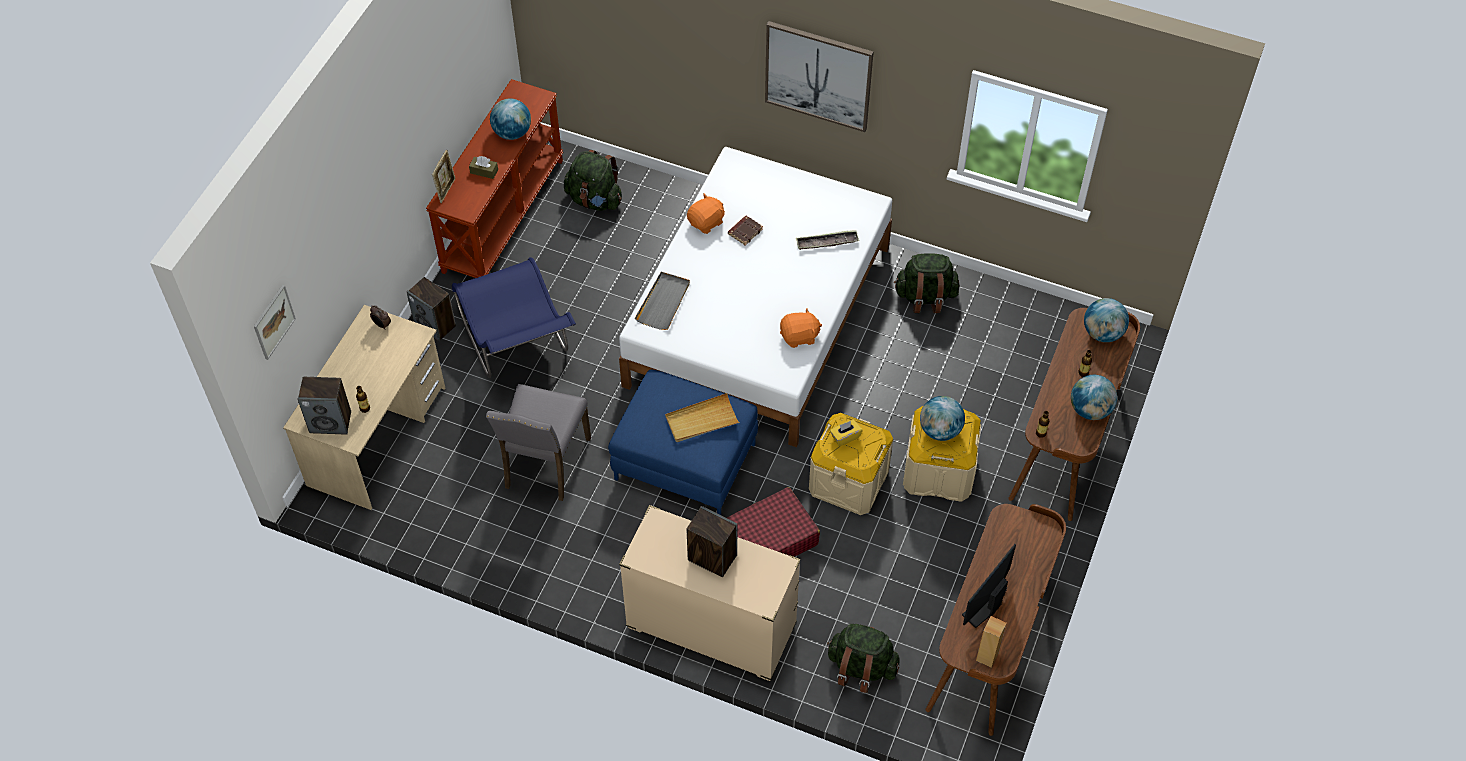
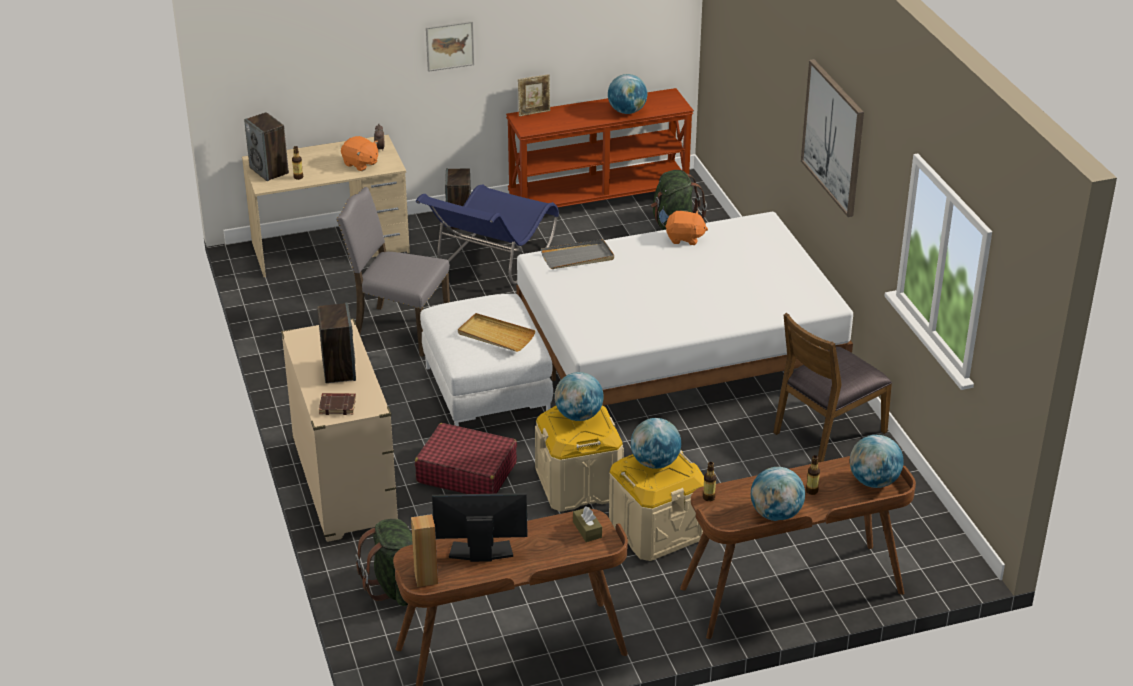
camera: 50 degrees right, 20 degrees down
(273, 322) = (265, 46): picture -> picture (449, 45)
(484, 171) = (574, 118): brown tissue box -> brown tissue box (587, 530)
(545, 464) = (399, 329): grey chair -> grey chair turned 45 degrees clockwise
(686, 461) = (487, 392): blue ottoman -> white ottoman
(745, 231) = (703, 259): brown book -> brown book (338, 406)
(799, 336) = (637, 334): orange plush toy -> orange plush toy (360, 164)
(827, 242) = (753, 301): tray -> none
(845, 437) = (578, 416): yellow tissue box -> globe
(925, 297) = (827, 431): green backpack -> brown chair

